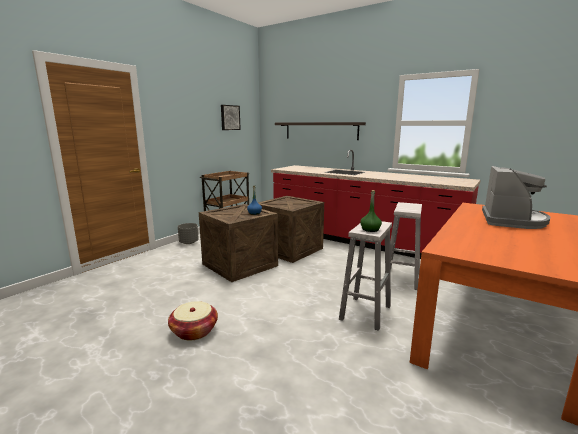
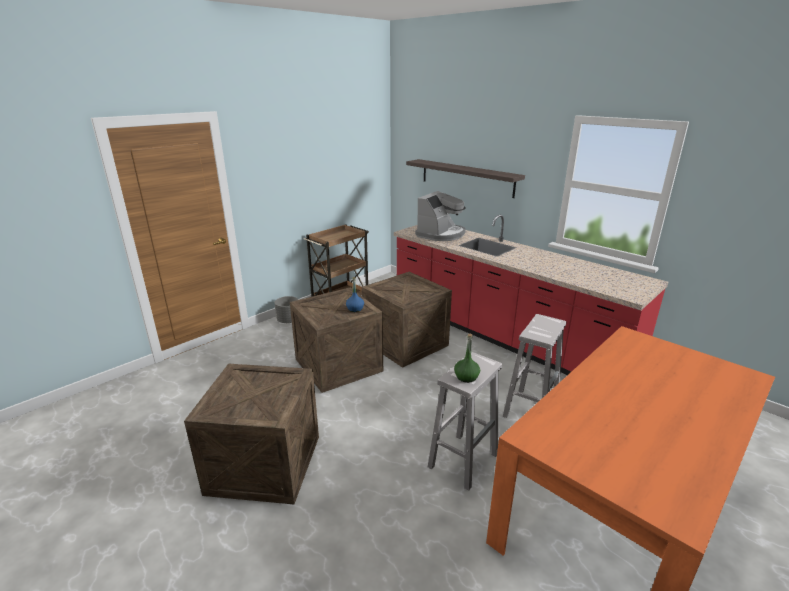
camera: 10 degrees right, 10 degrees up
(194, 331) = (264, 463): basket -> crate
(229, 117) = (346, 155): picture -> none
(512, 220) = (661, 379): coffee machine -> coffee machine (441, 234)

